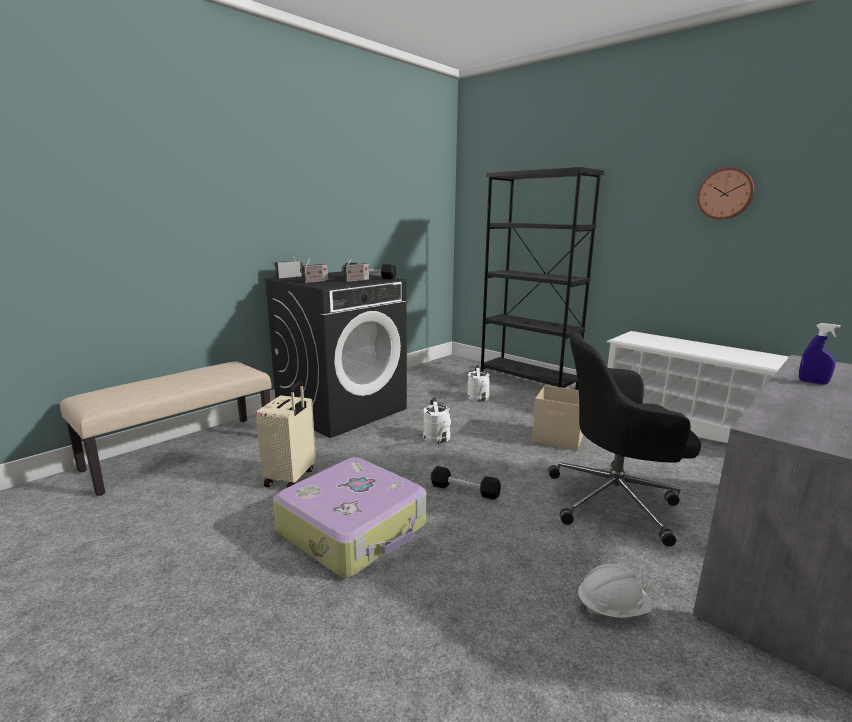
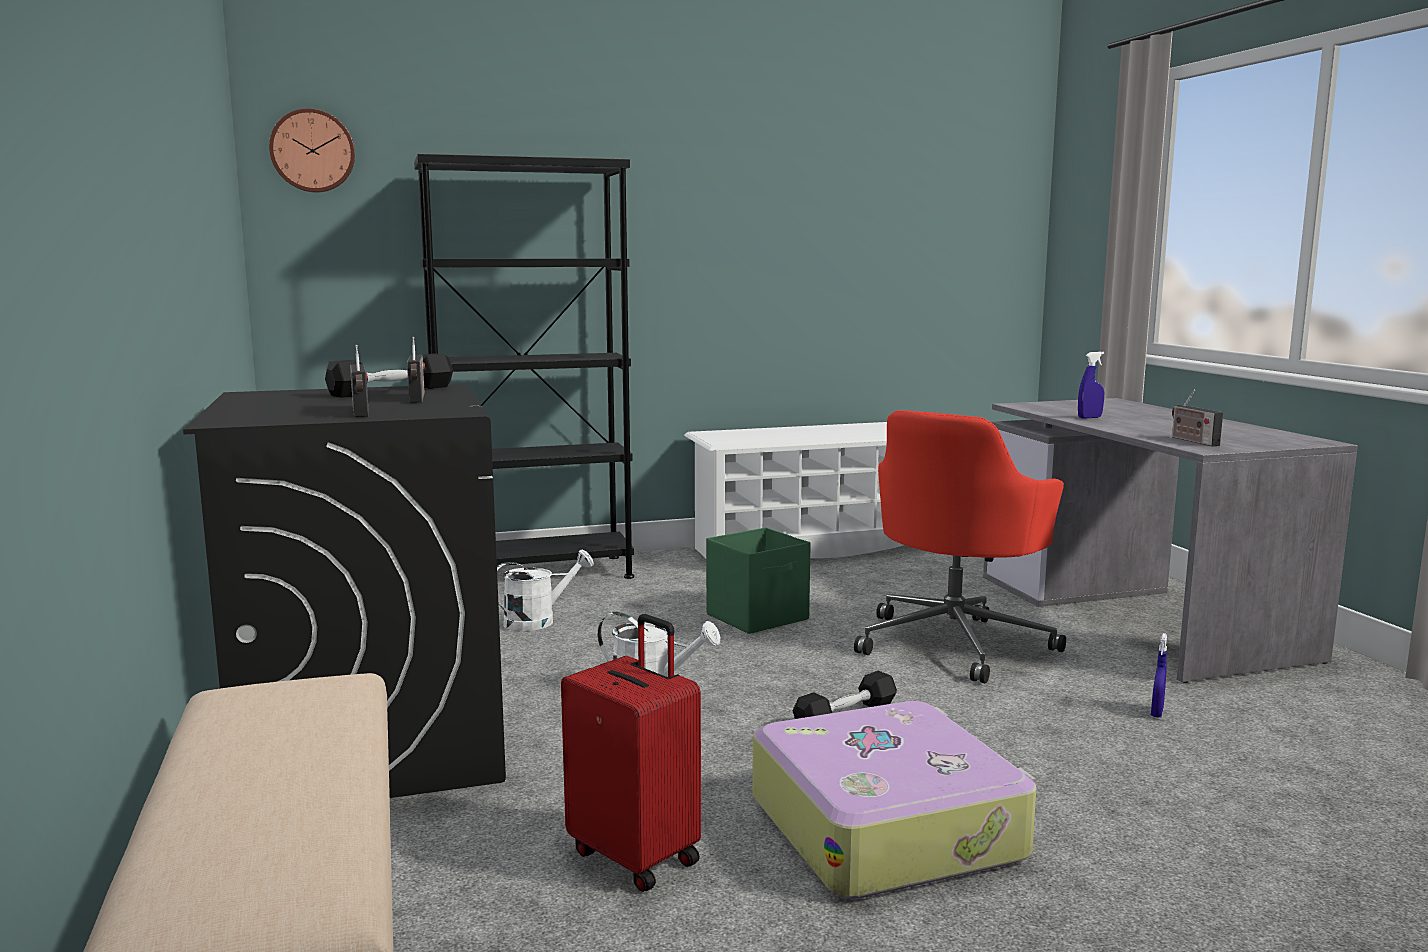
camera: 60 degrees left, 5 degrees down
(290, 277) = (223, 416): radio -> radio (1192, 441)
(291, 478) = (637, 855): beige suitcase -> red suitcase
(478, 399) = (538, 621): white watering can -> white watering can turned 60 degrees counterclockwise
(559, 438) = (759, 617): beige storage box -> green storage box
(612, 608) = (1157, 713): white hard hat -> blue spray bottle
(615, 501) = (955, 643): black office chair -> red office chair
(725, 194) = (785, 212): wall clock -> wall clock (312, 151)

